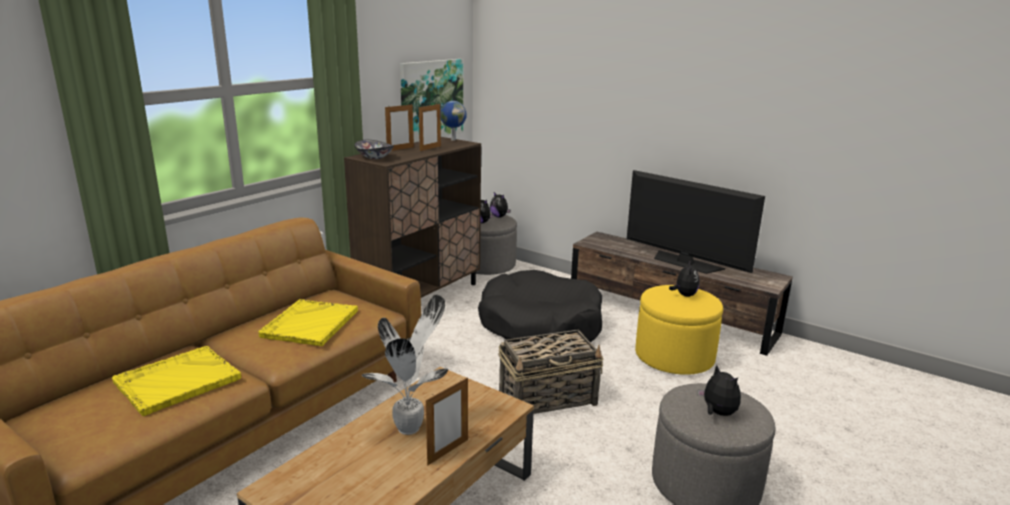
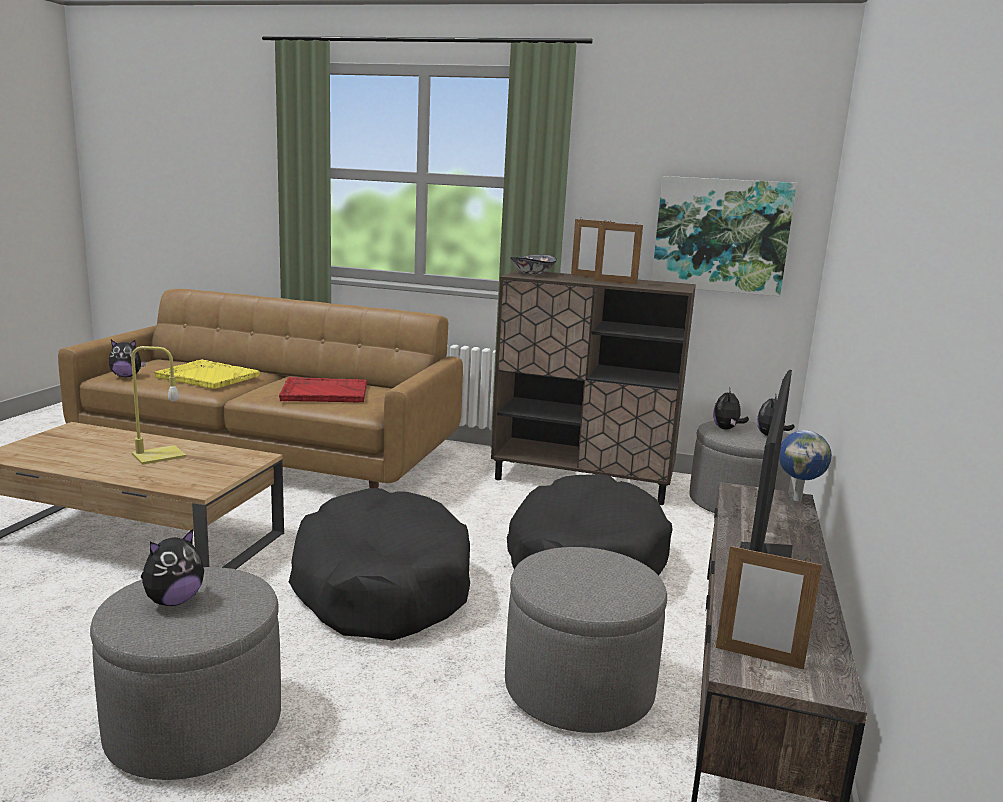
camera: 70 degrees right, 5 degrees down
(309, 324) = (323, 392): yellow tray -> red tray
(411, 427) = (157, 456): potted plant -> yellow table lamp
(448, 452) = (113, 472): picture frame -> picture frame (759, 658)
(453, 140) = (684, 286): globe -> globe (797, 499)
(549, 397) = (381, 586): basket -> black dog bed
(674, 356) = (579, 688): yellow ottoman -> grey ottoman
(684, 295) = (602, 577): plush toy -> plush toy (126, 376)

